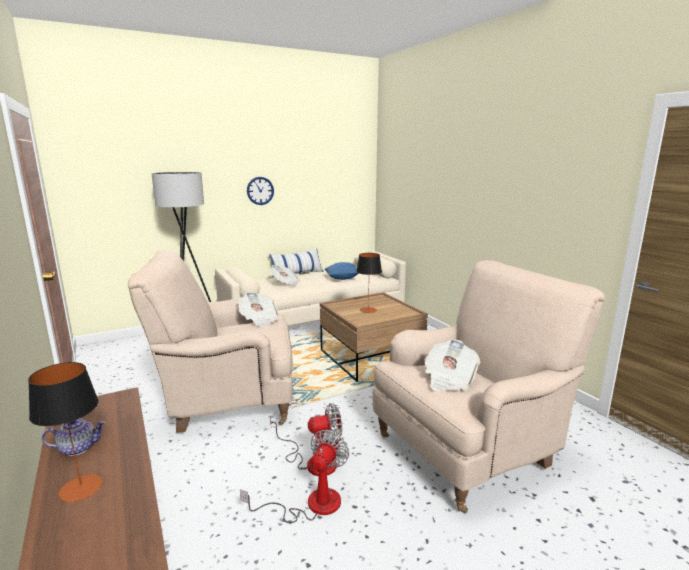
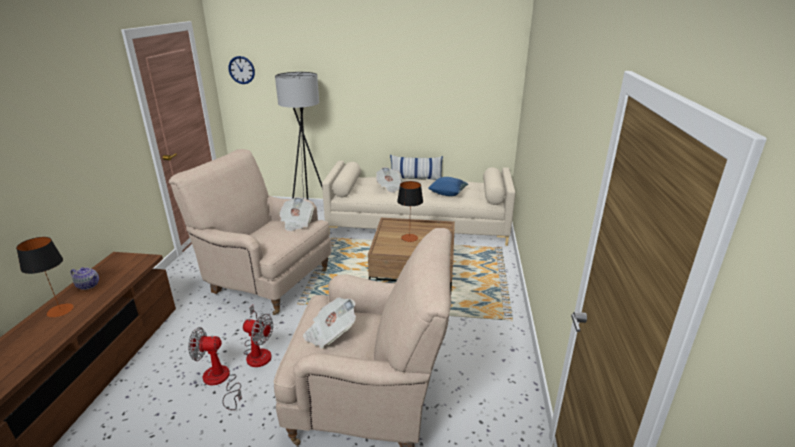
camera: 35 degrees right, 10 degrees up
(260, 190) = (384, 92): wall clock -> wall clock (241, 70)
(311, 504) = (220, 381): fan -> fan turned 150 degrees counterclockwise

